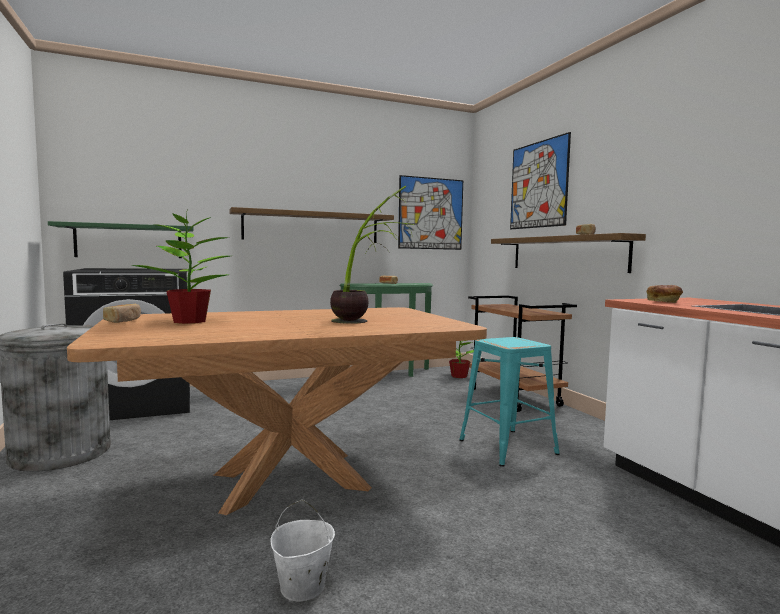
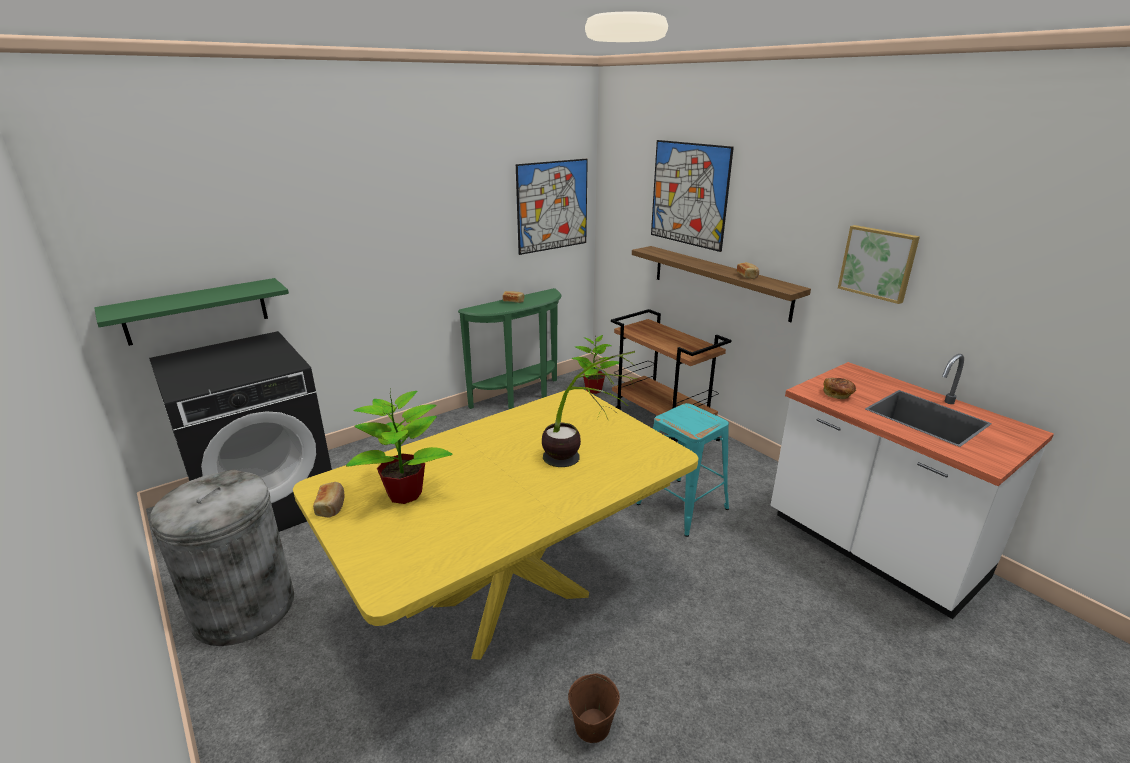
camera: 15 degrees left, 20 degrees up
(290, 480) = (510, 598): brown dining table -> yellow dining table
(302, 587) = (592, 726): white bucket -> brown bucket
(312, 227) = (419, 248): shelf -> none
(706, 187) = (878, 263): none -> picture

